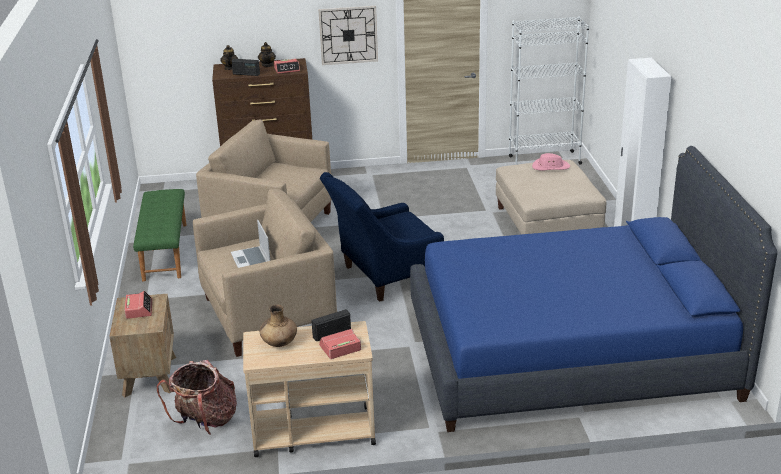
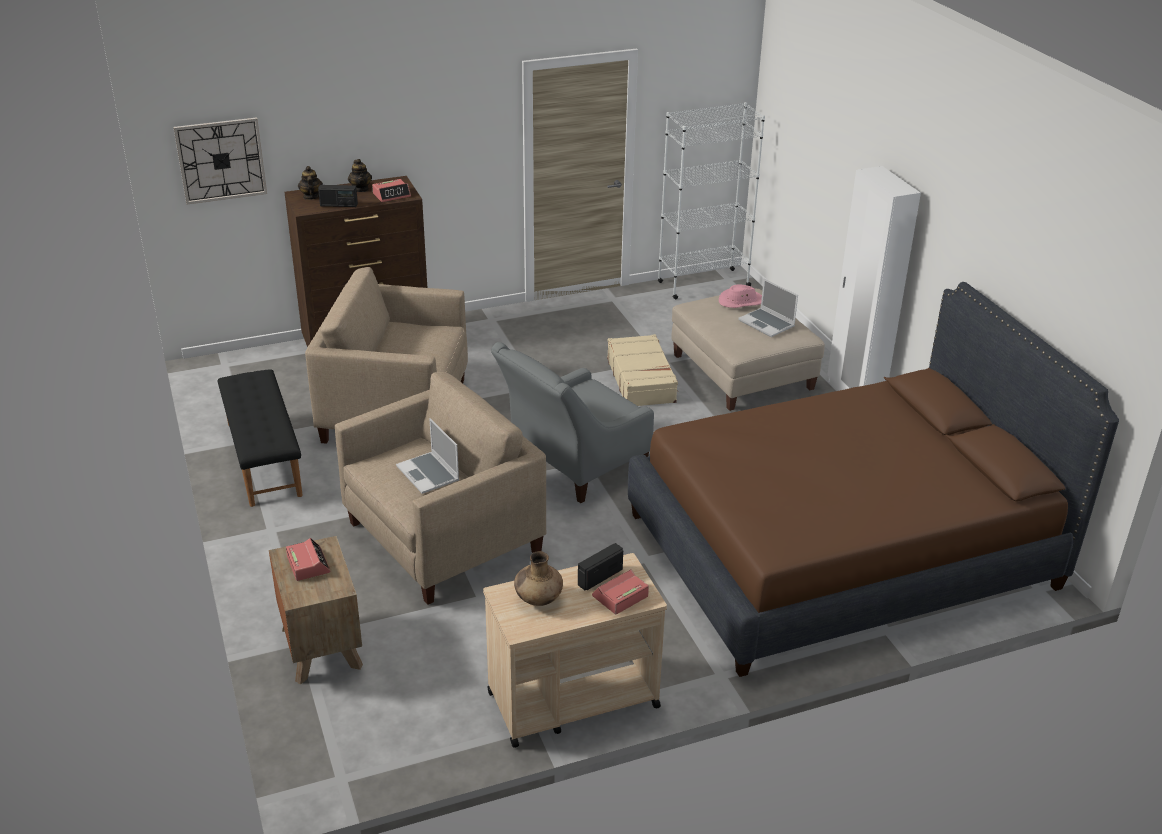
camera: 15 degrees left, 5 degrees up
(164, 251) = (263, 459): green bench -> black bench
(205, 421) = (425, 704): backpack -> none
(348, 35) = (462, 142): wall clock -> wall clock (221, 160)
(384, 277) = (572, 467): blue armchair -> grey armchair
(464, 222) = (641, 380): none -> beige suitcase
(563, 183) = (767, 324): none -> laptop
(570, 354) = (842, 550): blue bed -> brown bed

